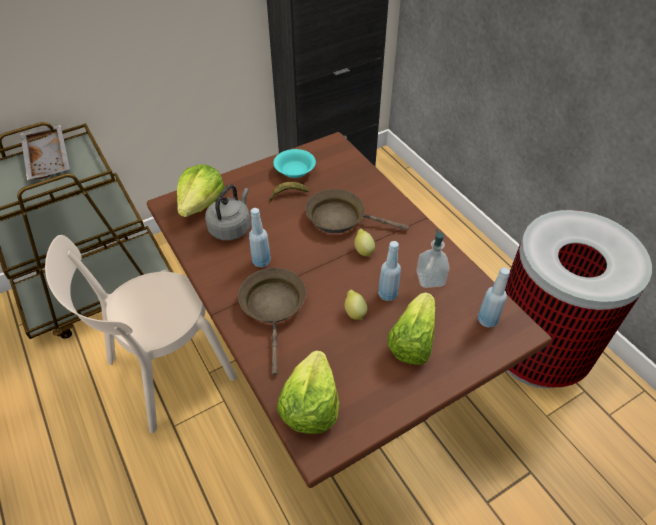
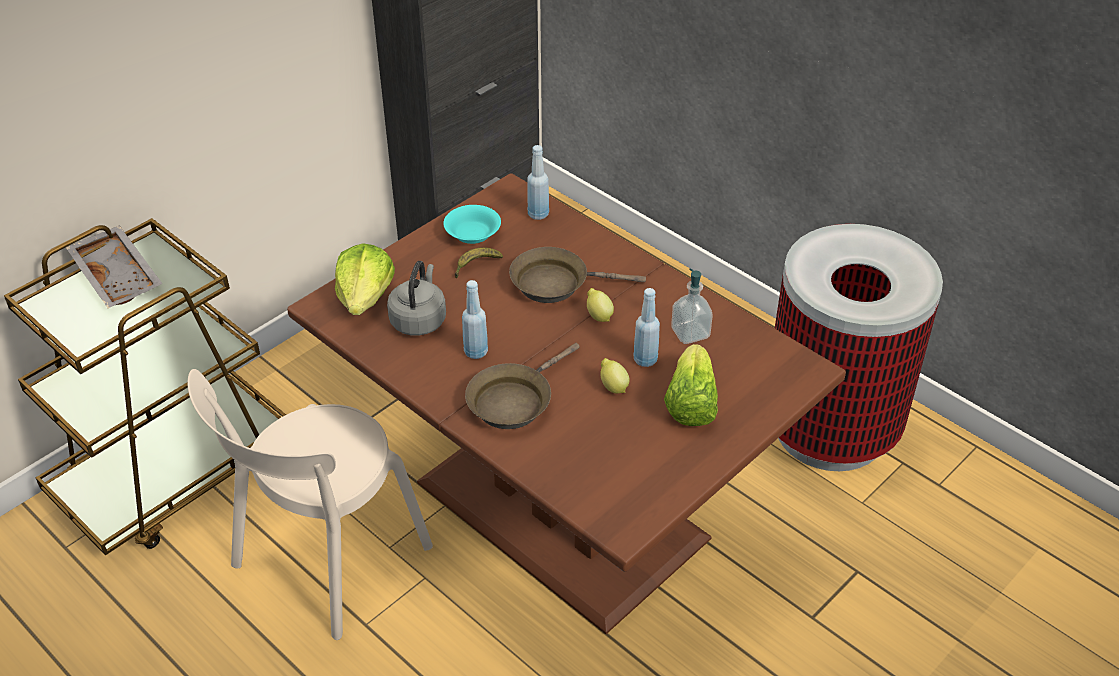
camera: 15 degrees left, 5 degrees down
(274, 308) = (514, 400): brown frying pan -> brown frying pan turned 120 degrees counterclockwise
(310, 405) = (598, 491): lettuce -> none
(487, 320) = (769, 365): blue bottle -> blue bottle (538, 214)

